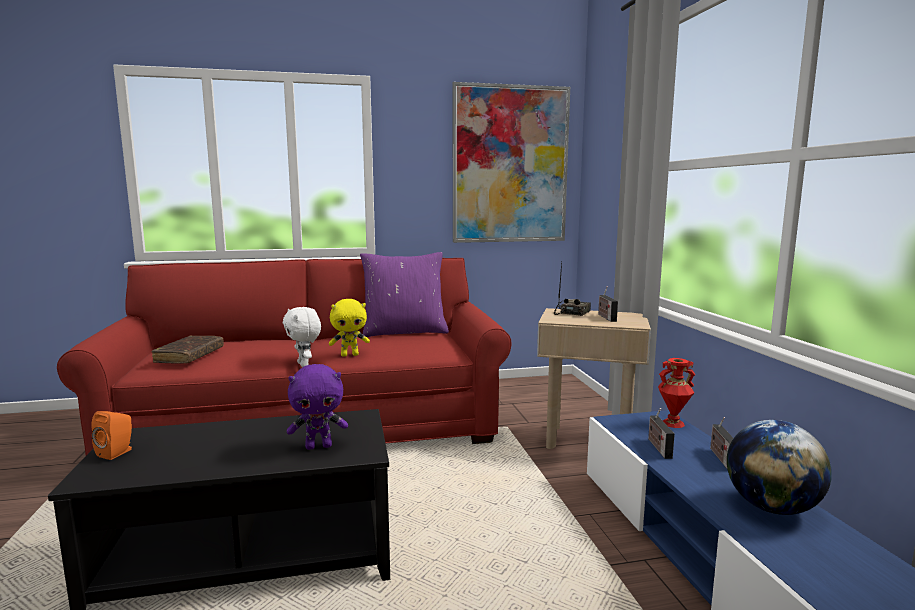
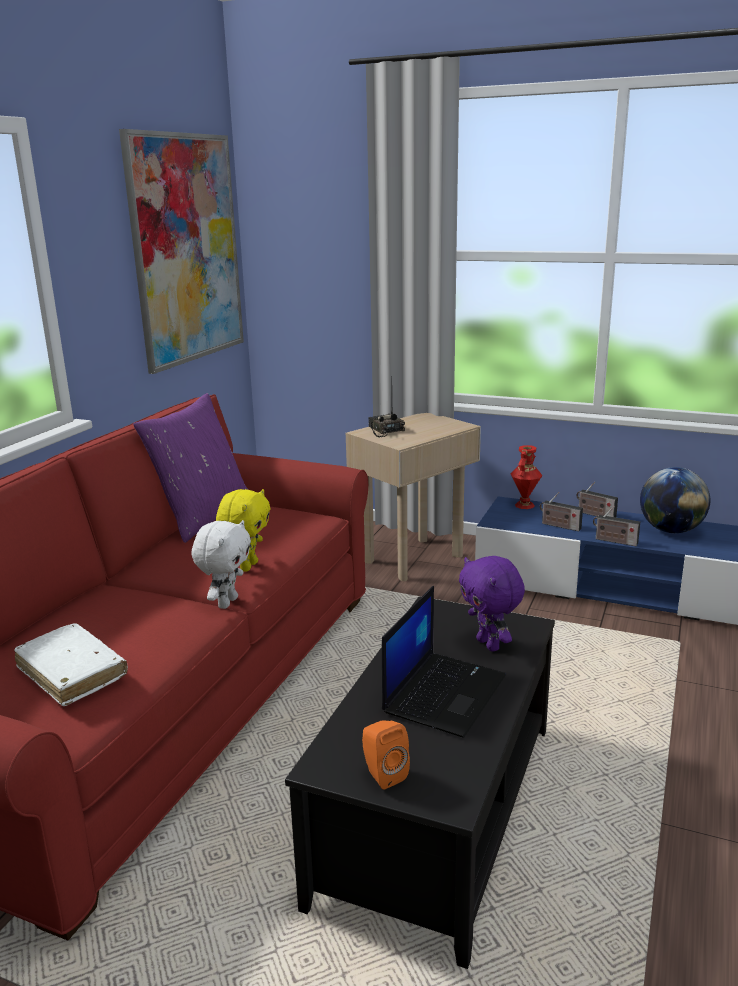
camera: 55 degrees left, 10 degrees up
(189, 356) = (72, 673): brown book -> white book
(233, 447) = (444, 693): none -> laptop
(304, 365) = (226, 602): white plush toy -> white plush toy turned 75 degrees counterclockwise
(319, 446) = (489, 644): purple plush toy -> purple plush toy turned 135 degrees clockwise
(606, 317) = (421, 426): radio -> radio (614, 541)

